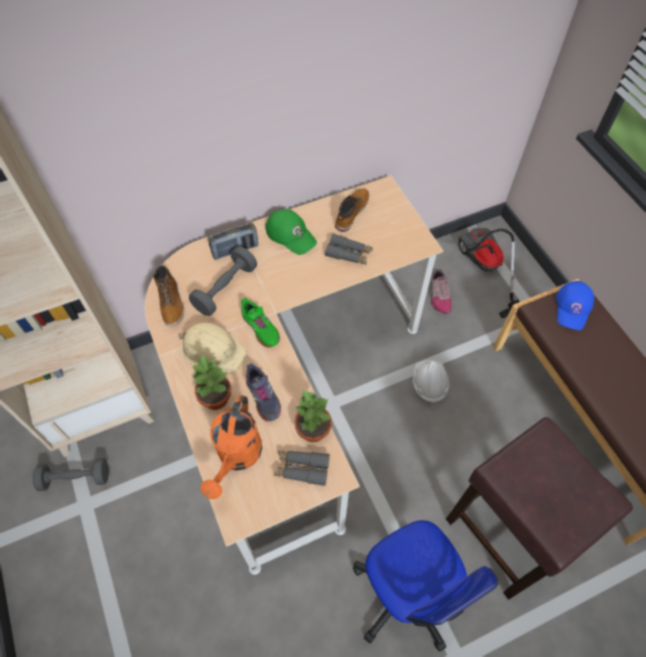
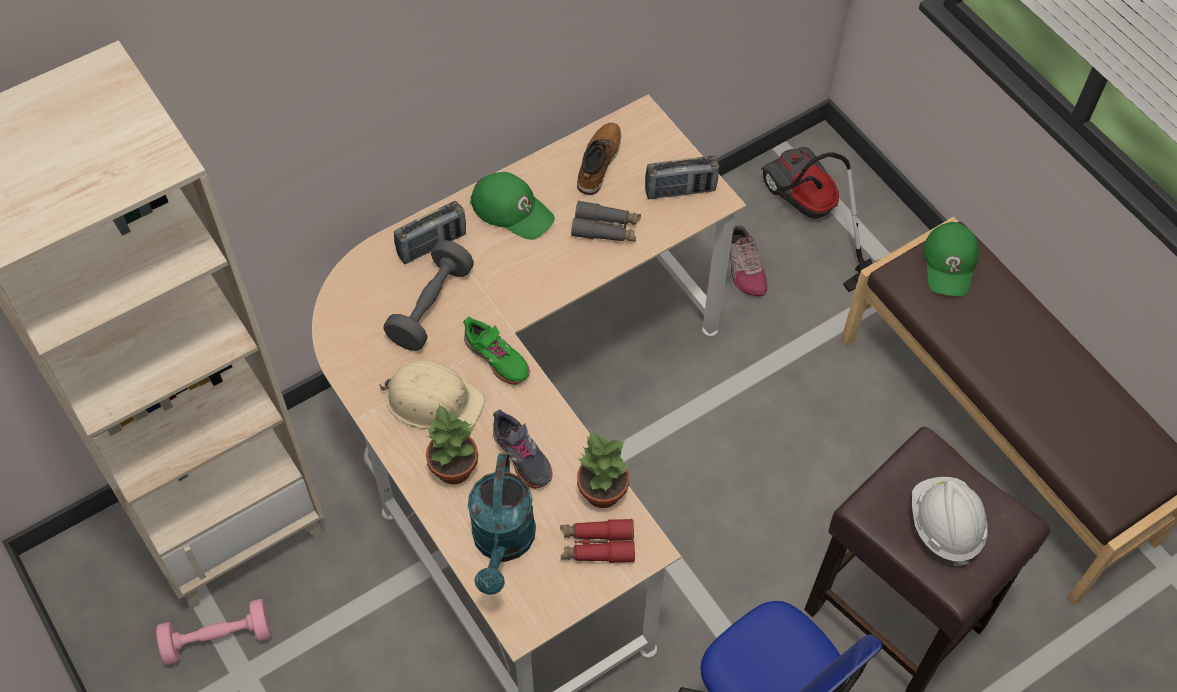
camera: 10 degrees left, 0 degrees up
(75, 478) = (218, 638): grey dumbbell -> pink dumbbell
(171, 303) = (354, 339): boot -> none
(237, 457) = (503, 544): orange watering can -> turquoise watering can
(301, 468) = (597, 545): grey binoculars -> red binoculars
(401, 236) = (680, 190): none -> radio
(429, 384) = (749, 413): white hard hat -> white hard hat (944, 526)
(573, 307) = (950, 263): blue cap -> green cap

